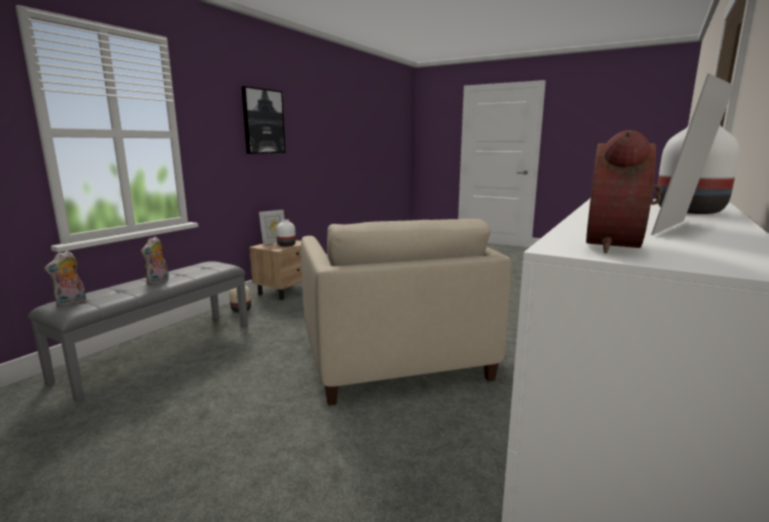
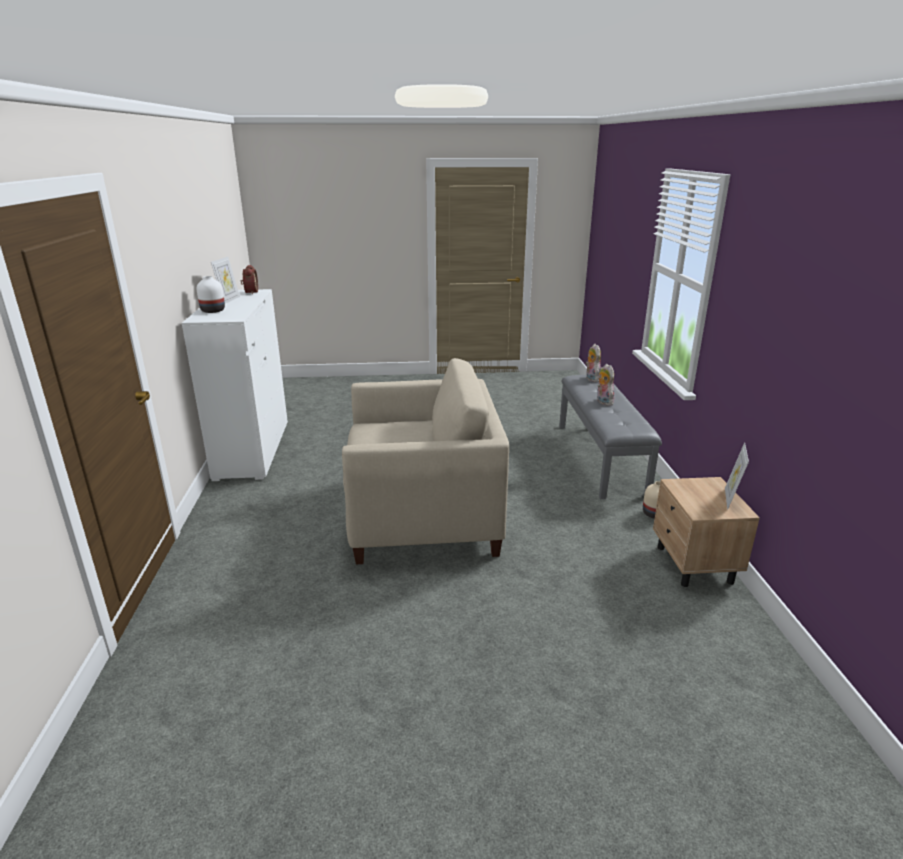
camera: 145 degrees right, 10 degrees up
(263, 121) = (794, 305): picture -> none
(286, 245) = (695, 496): white vase -> none
(394, 358) = (422, 515): beige armchair -> beige armchair turned 135 degrees clockwise

